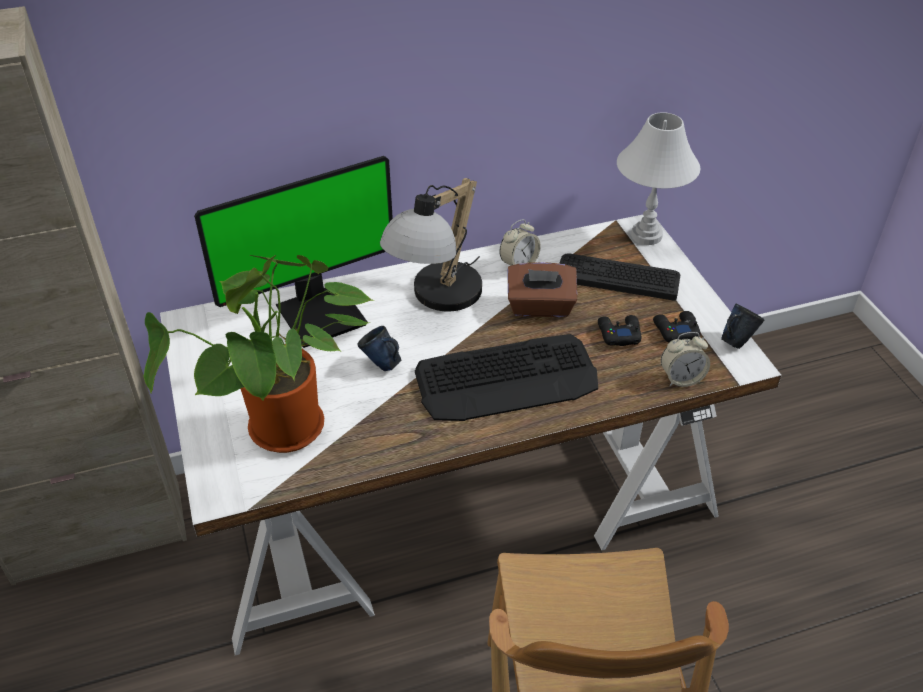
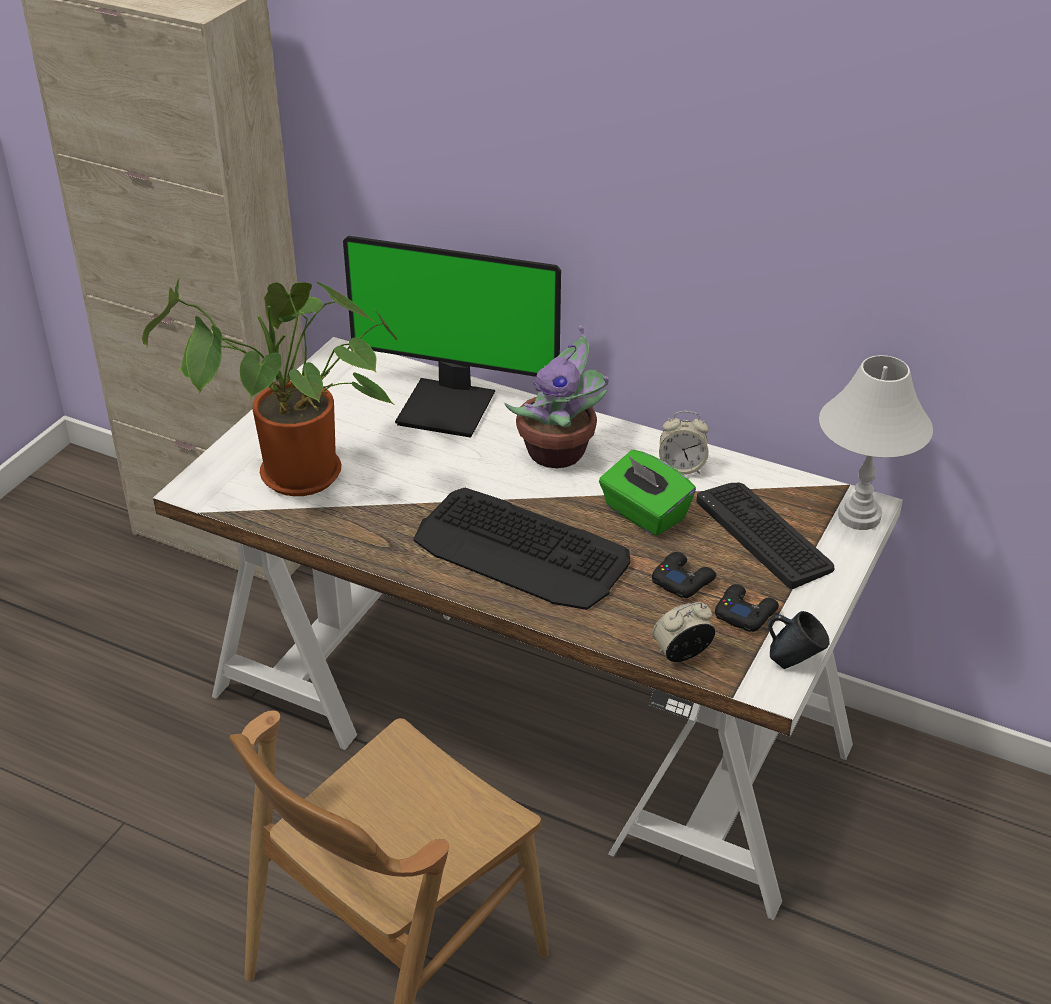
camera: 45 degrees right, 5 degrees down
(381, 365) = (437, 475): blue mug -> none
(437, 300) = (560, 453): table lamp -> potted plant
(540, 307) = (644, 514): brown tissue box -> green tissue box
(681, 378) = (682, 654): alarm clock -> alarm clock turned 120 degrees clockwise

